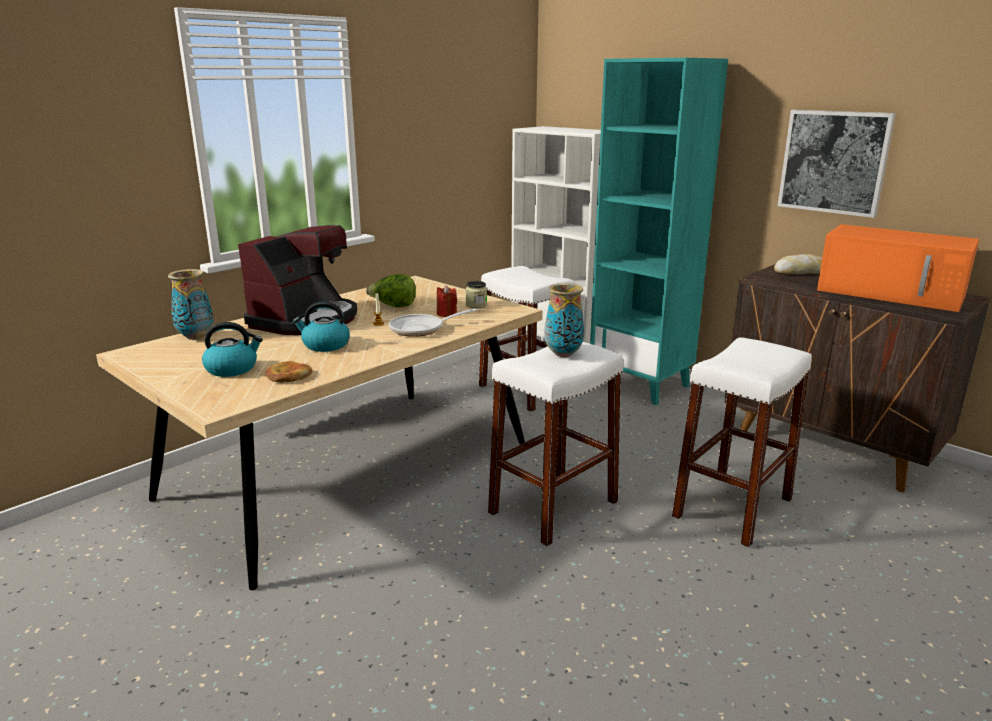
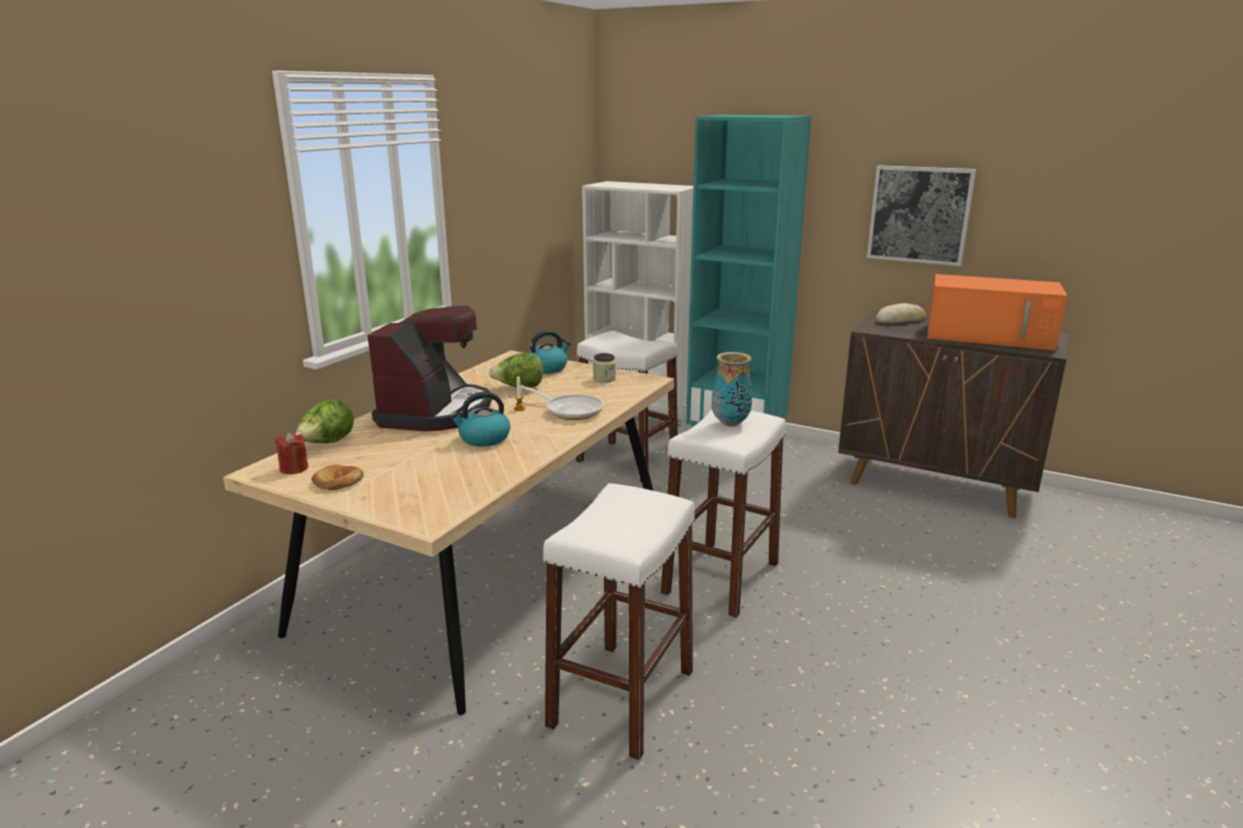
camera: 15 degrees left, 0 degrees up
(196, 337) = (327, 444): vase -> lettuce
(232, 369) = (404, 476): kettle -> kettle (547, 368)
(288, 376) = (474, 477): bread -> bread (337, 481)
(421, 329) = (570, 410): frying pan -> frying pan turned 105 degrees counterclockwise
(446, 314) = (582, 391): red candle -> red candle (294, 468)
(732, 508) = (882, 554): white stool -> white stool (622, 698)

